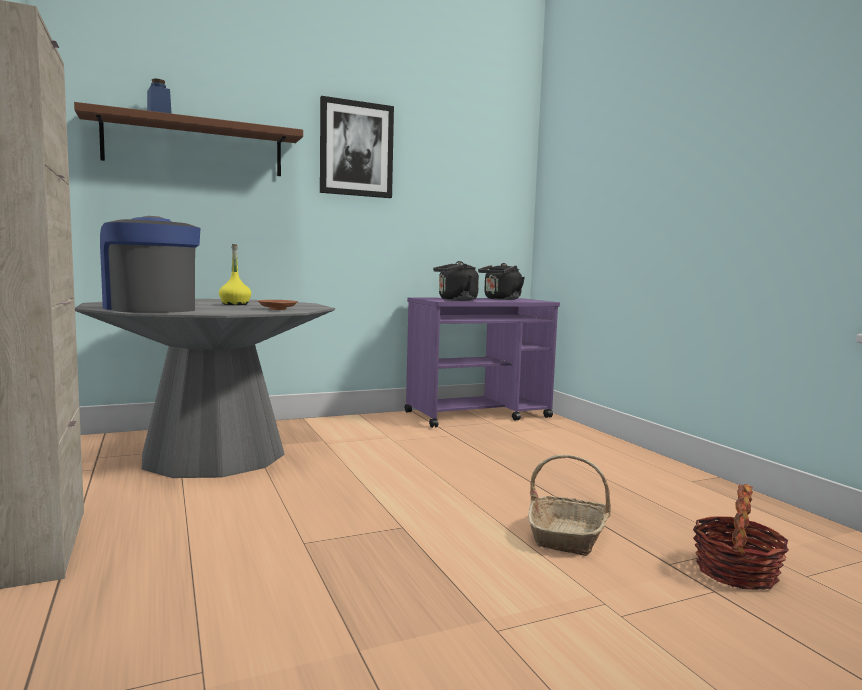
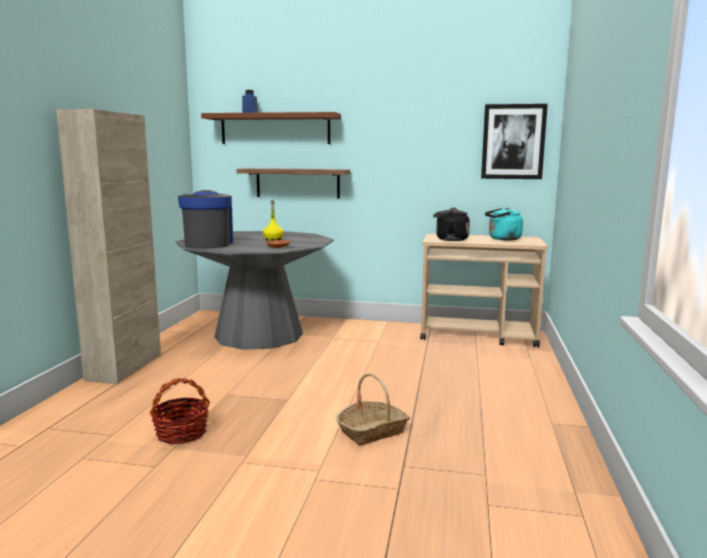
camera: 35 degrees right, 5 degrees up
(231, 228) = (297, 183): none -> shelf
(356, 149) = (386, 118): picture -> picture (513, 142)
(479, 414) = (478, 335): purple cart -> beige cart
(501, 299) = (502, 239): black kettle -> turquoise kettle
(736, 572) = (439, 485): basket -> basket (181, 433)

